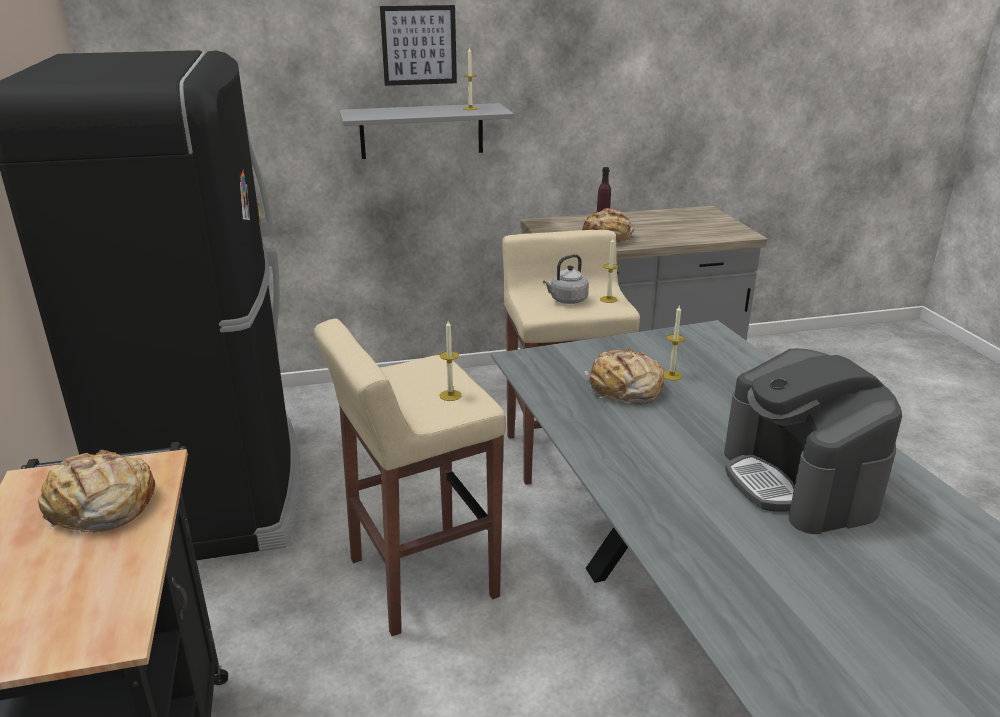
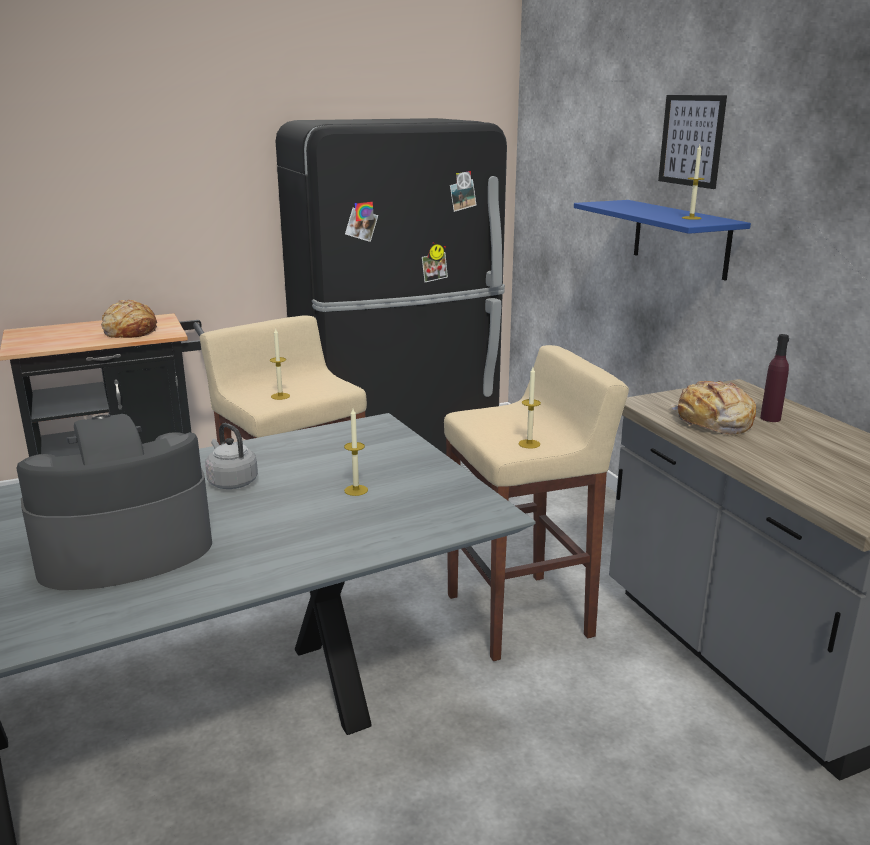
camera: 80 degrees right, 5 degrees down
(422, 131) = (680, 238): grey shelf -> blue shelf
(567, 300) = (511, 424): grey kettle -> grey kettle (231, 482)
(624, 389) = (319, 468): bread -> none

